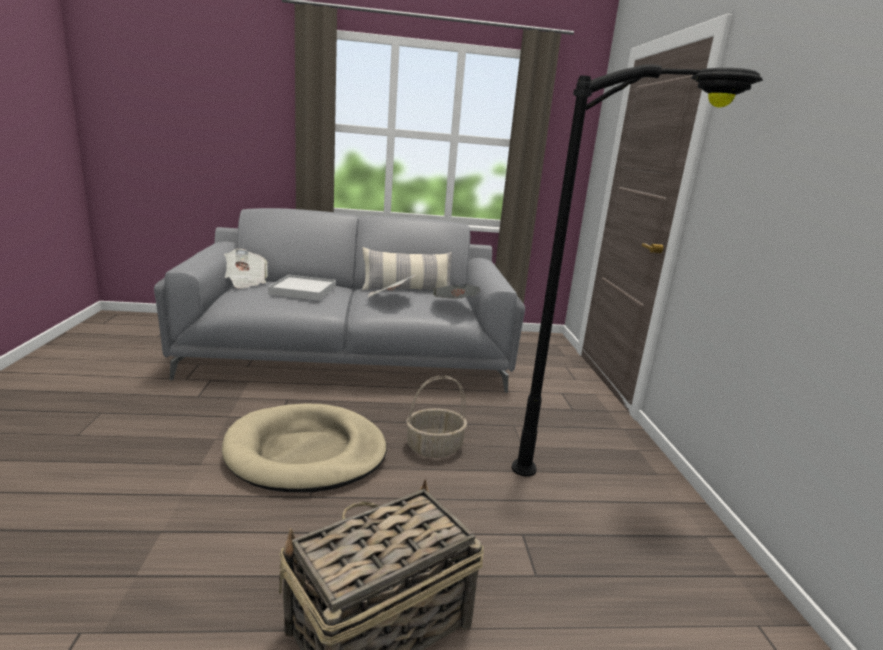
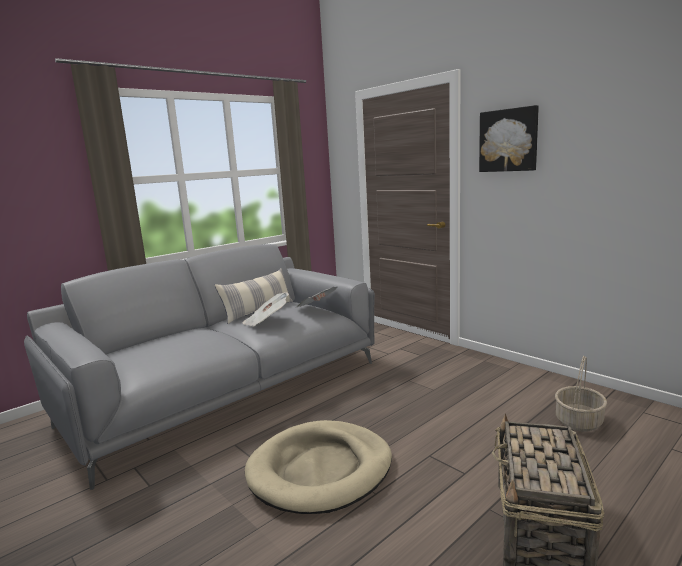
camera: 35 degrees left, 5 degrees down
(244, 281) = (113, 355): newspaper -> none
(303, 290) = (187, 341): white tray -> none
(435, 447) = (390, 417): basket -> basket (578, 421)
(601, 476) = (492, 383): black floor lamp -> none
(752, 133) = (508, 140): none -> picture

